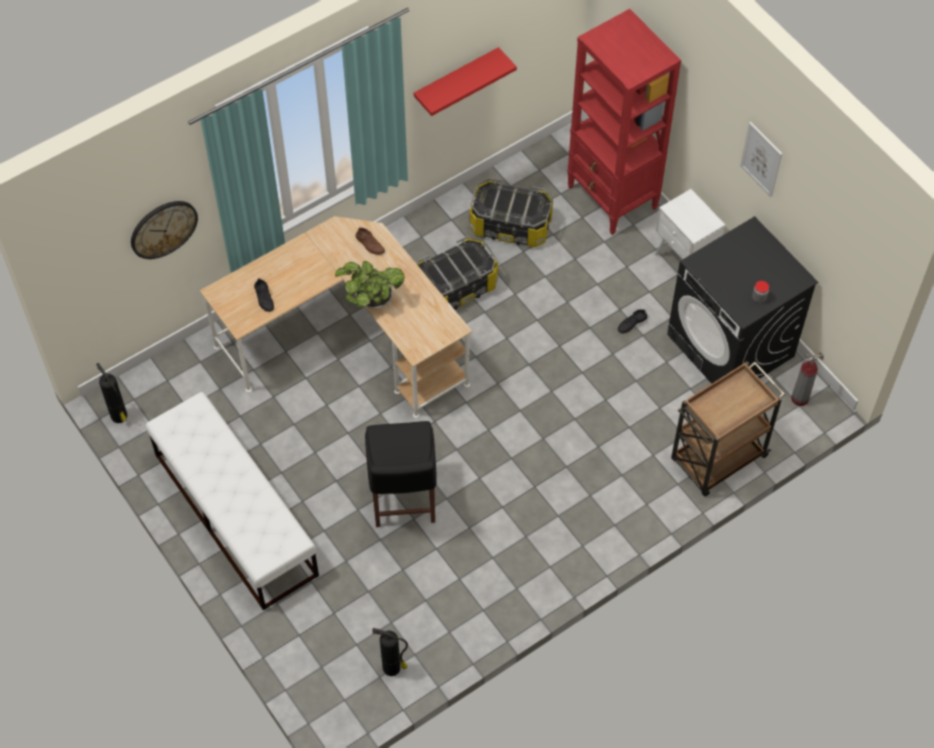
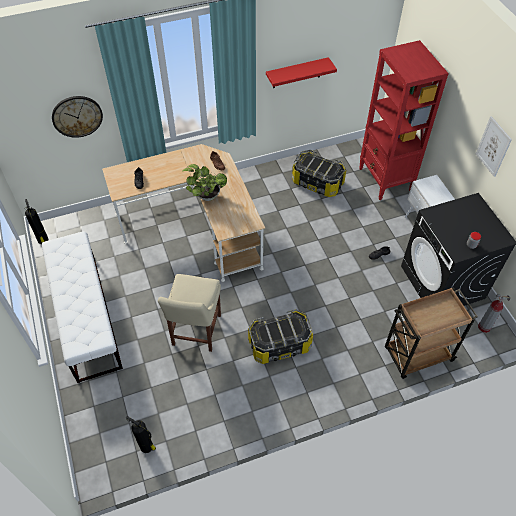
camera: 15 degrees right, 5 degrees down
(403, 501) = (195, 332): black chair -> beige chair
(455, 288) = (272, 210): storage box -> storage box (279, 344)

